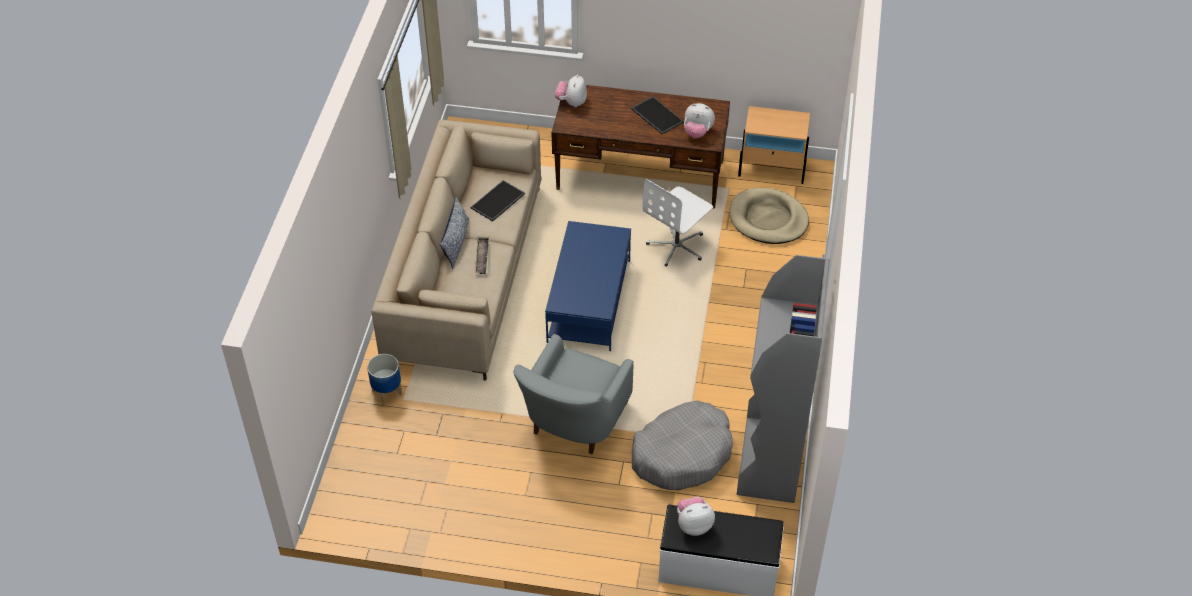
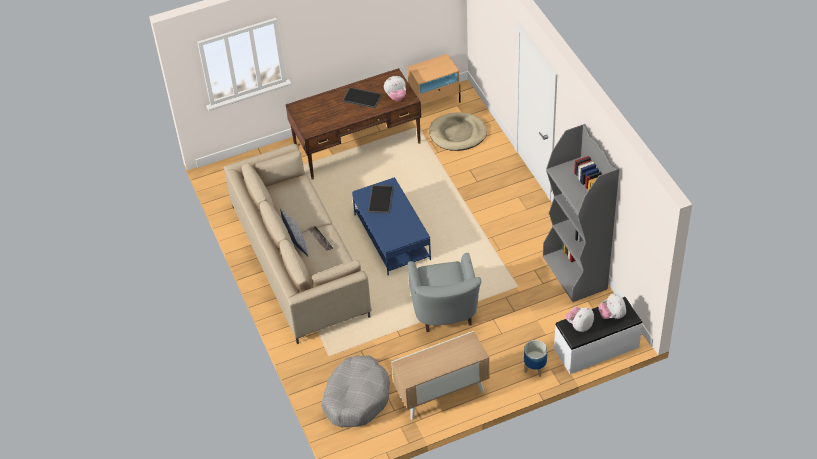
camera: 30 degrees left, 0 degrees up
(386, 392) = (314, 357): planter -> planter (534, 368)
(487, 517) = (441, 394): none -> cabinet
(498, 201) = (300, 201): tray -> tray (381, 199)
(571, 102) = (301, 115): plush toy -> plush toy (612, 315)
(677, 246) = (417, 177): white office chair -> none
(682, 454) = (523, 296): grey dog bed -> grey dog bed (356, 397)

